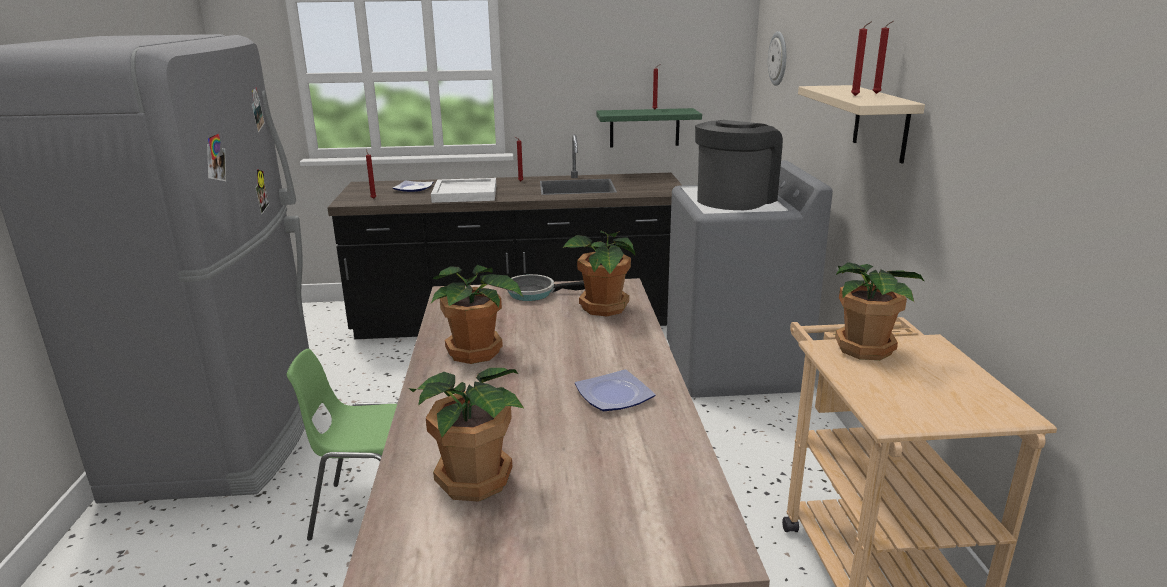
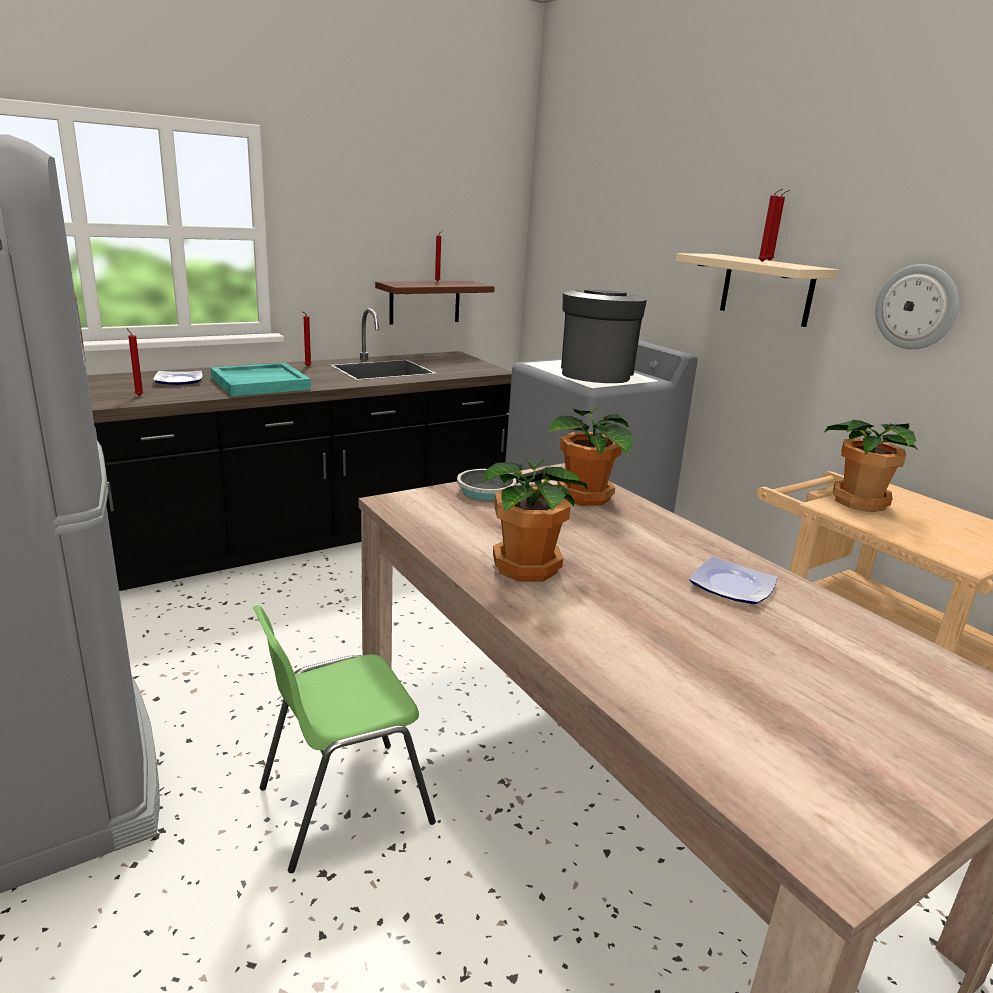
camera: 30 degrees left, 0 degrees up
(466, 193) = (261, 383): white tray -> turquoise tray
(473, 479) = (744, 712): potted plant -> none
(644, 127) = (425, 302): green shelf -> brown shelf
(778, 58) = (576, 229): wall clock -> wall clock (917, 307)

